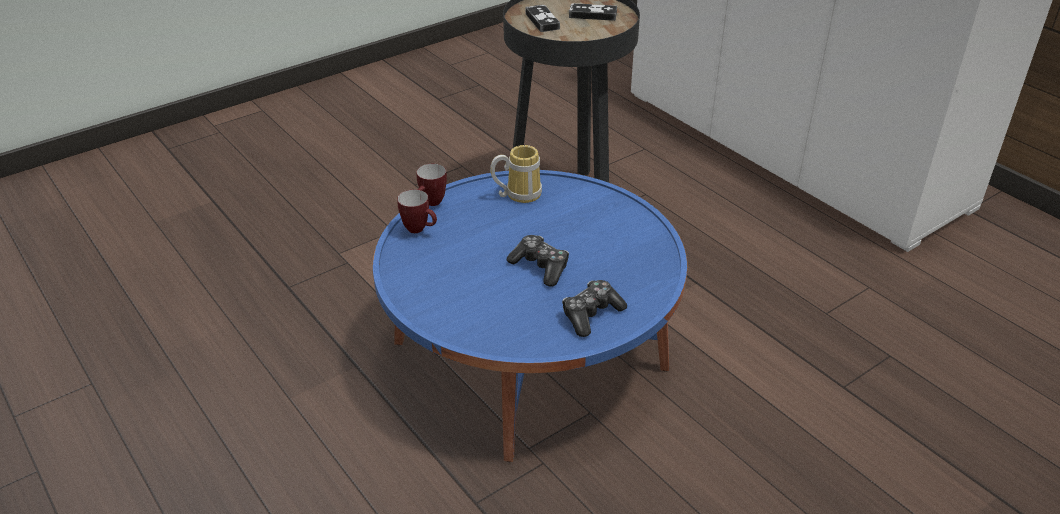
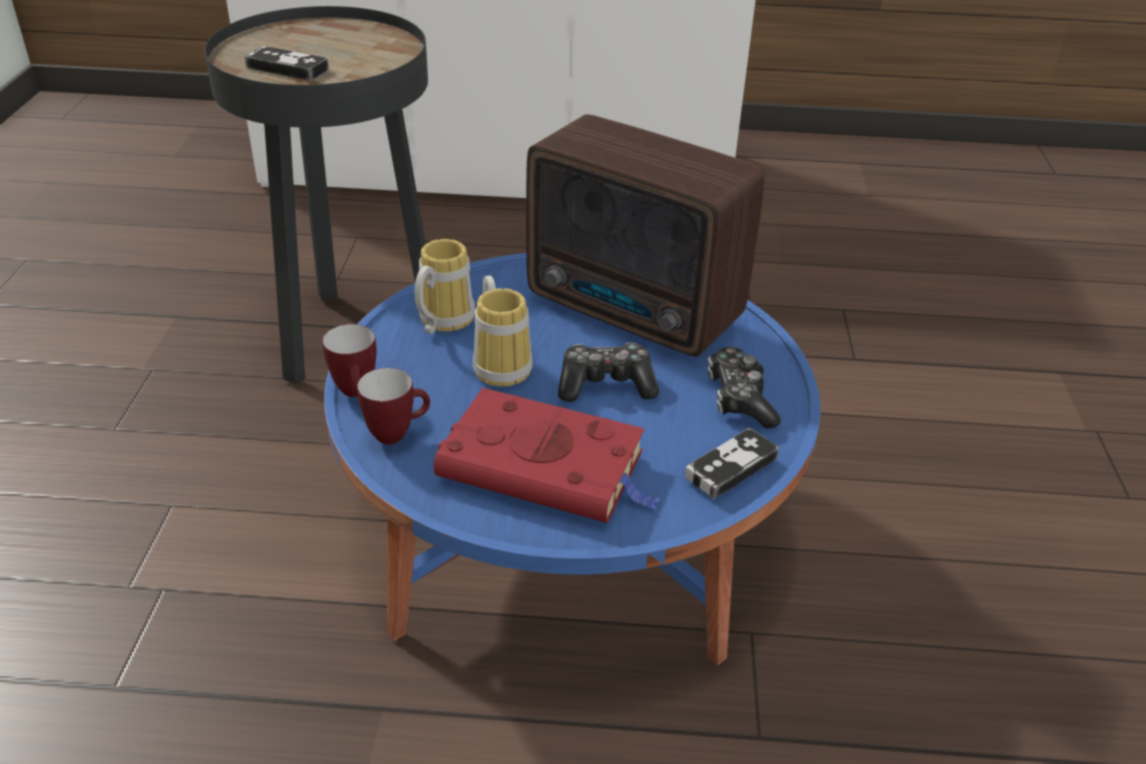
camera: 50 degrees left, 0 degrees up
(452, 282) = (547, 466): none -> red book
(511, 229) = (503, 364): none -> mug
(592, 15) = (337, 41): game controller -> game controller (731, 467)
(613, 243) = (636, 311): none -> radio

